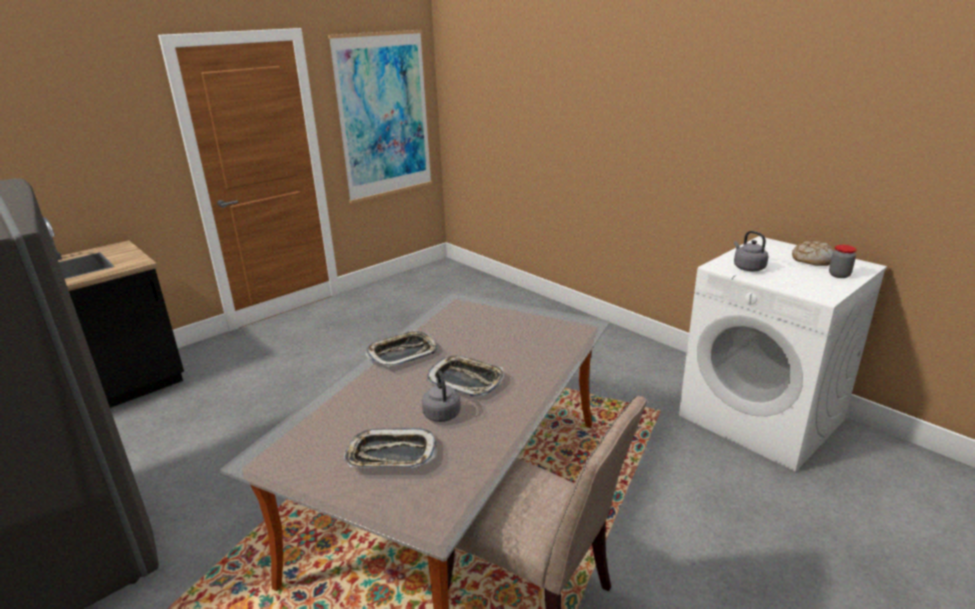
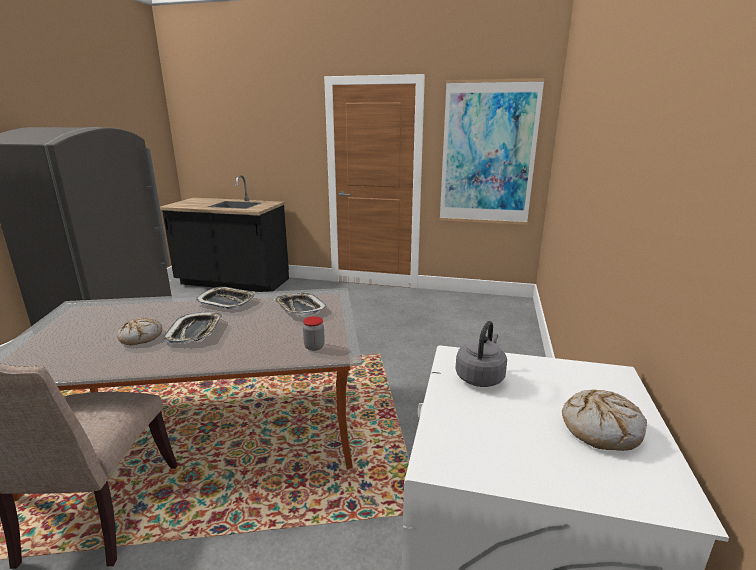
camera: 55 degrees right, 5 degrees down
(391, 455) = (79, 337): tray -> tray (300, 308)
(441, 413) = (141, 337): grey kettle -> bread
(839, 275) = (567, 469): jar -> jar (314, 347)

